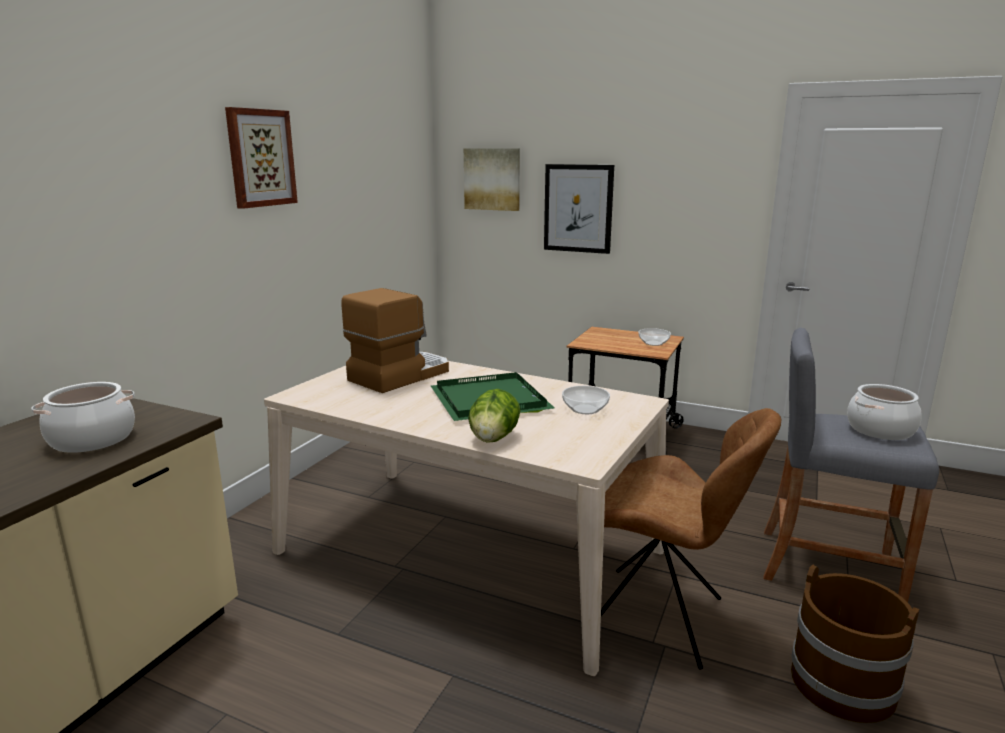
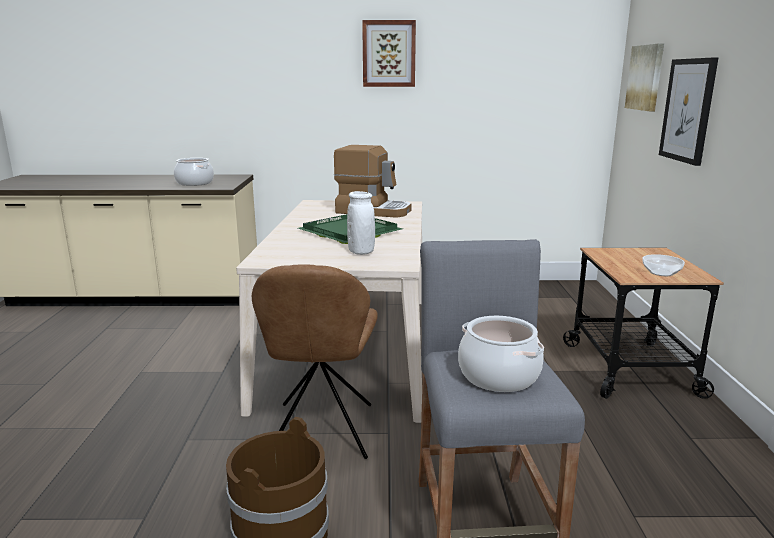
camera: 65 degrees right, 0 degrees up
(493, 439) = (283, 241): lettuce -> none
(584, 409) = (361, 252): bowl -> white vase

